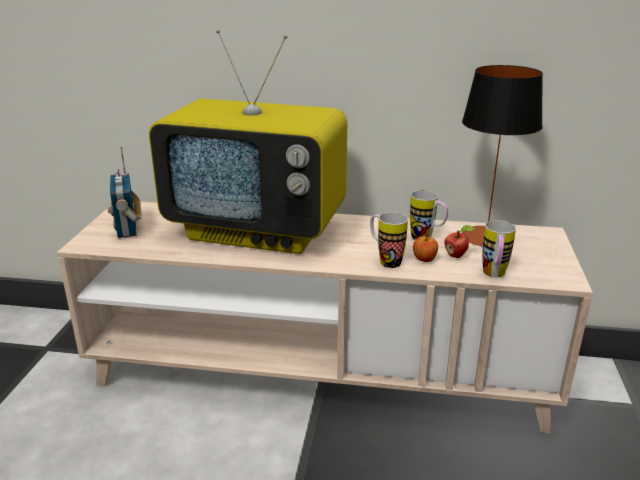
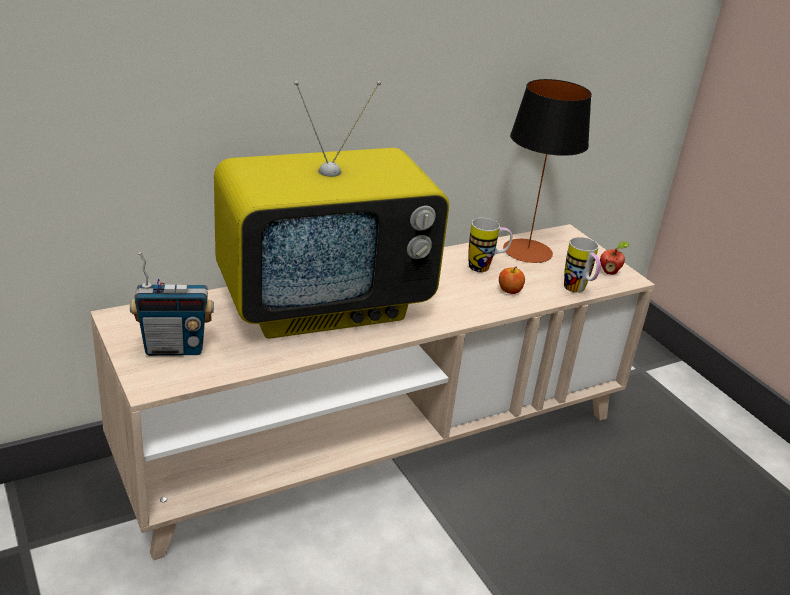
camera: 40 degrees left, 5 degrees up
(128, 229) = (174, 348): radio -> radio turned 45 degrees counterclockwise
(385, 260) = (481, 302): mug -> none
(456, 255) = (529, 279): apple -> apple (609, 272)

